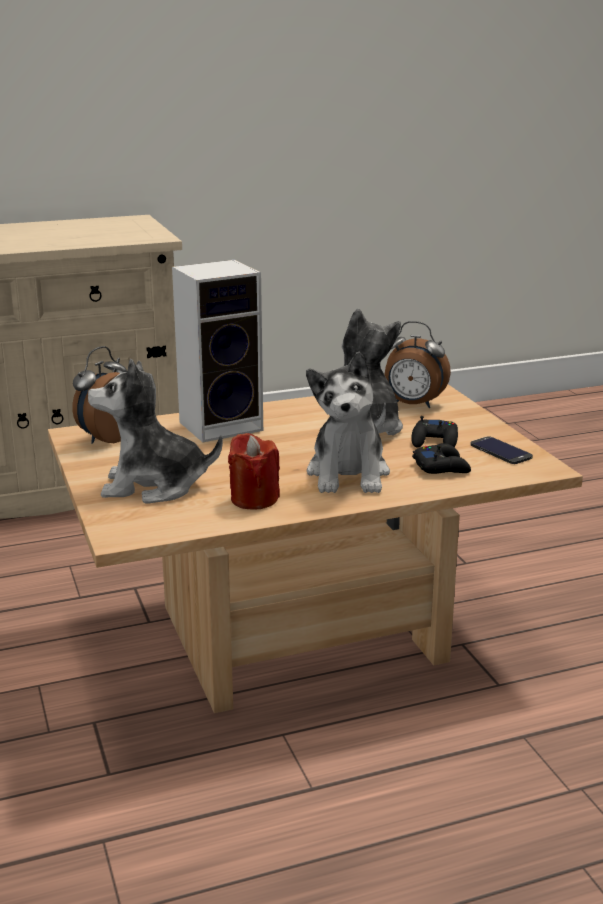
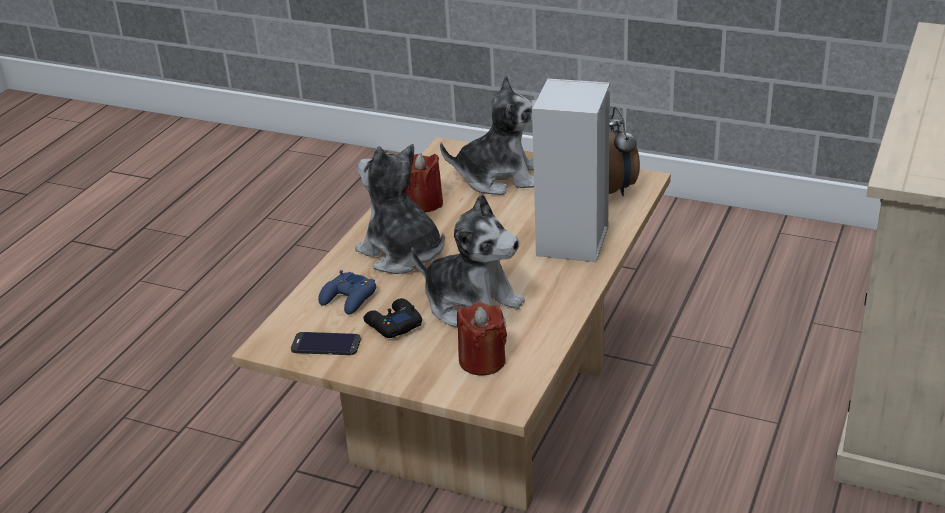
camera: 135 degrees right, 10 degrees up
(153, 486) = (499, 178): plush toy -> plush toy turned 45 degrees clockwise
(413, 405) = (482, 361): alarm clock -> red candle
(441, 467) = (348, 299): black game controller -> blue game controller

